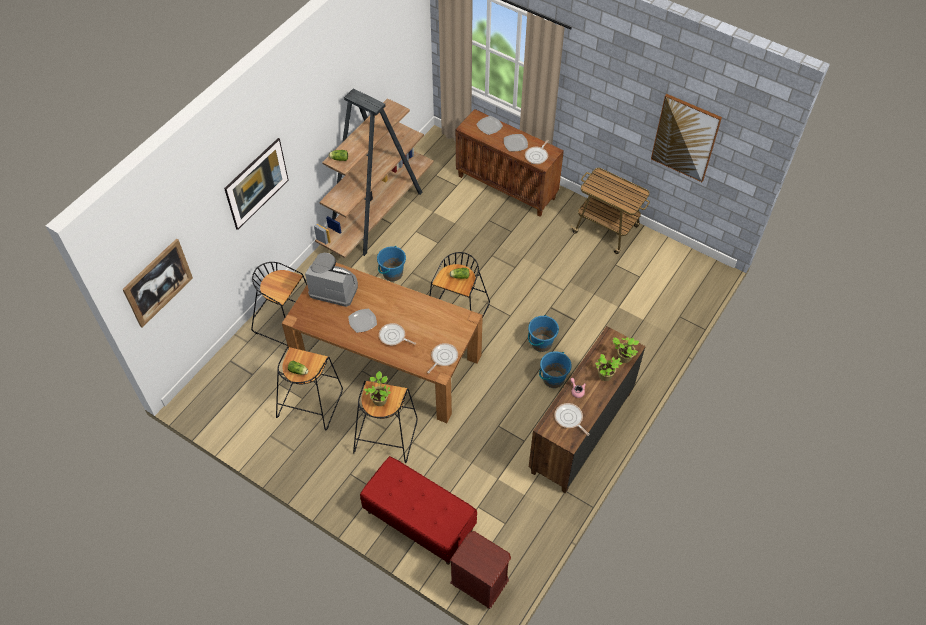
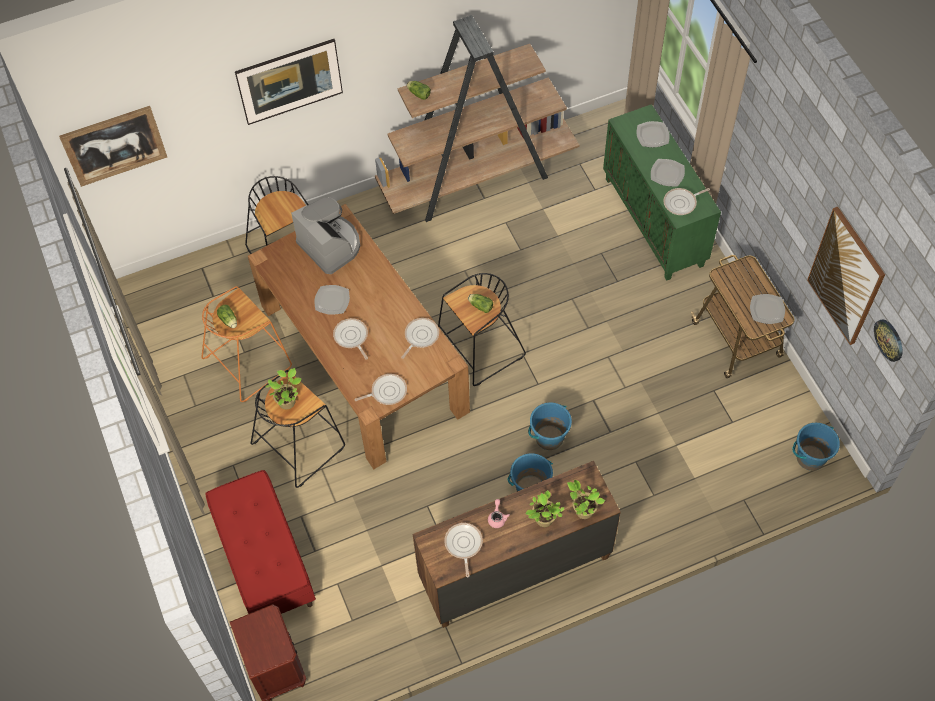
camera: 35 degrees right, 5 degrees up
(310, 403) = (248, 361): black stool -> orange stool
(392, 273) = (442, 260): blue bucket -> blue bucket (810, 457)
(438, 313) = (420, 336): none -> frying pan
(507, 187) = (654, 222): brown cabinet -> green cabinet
(629, 193) = (766, 310): none -> plate
(735, 160) = (889, 340): none -> wall clock

